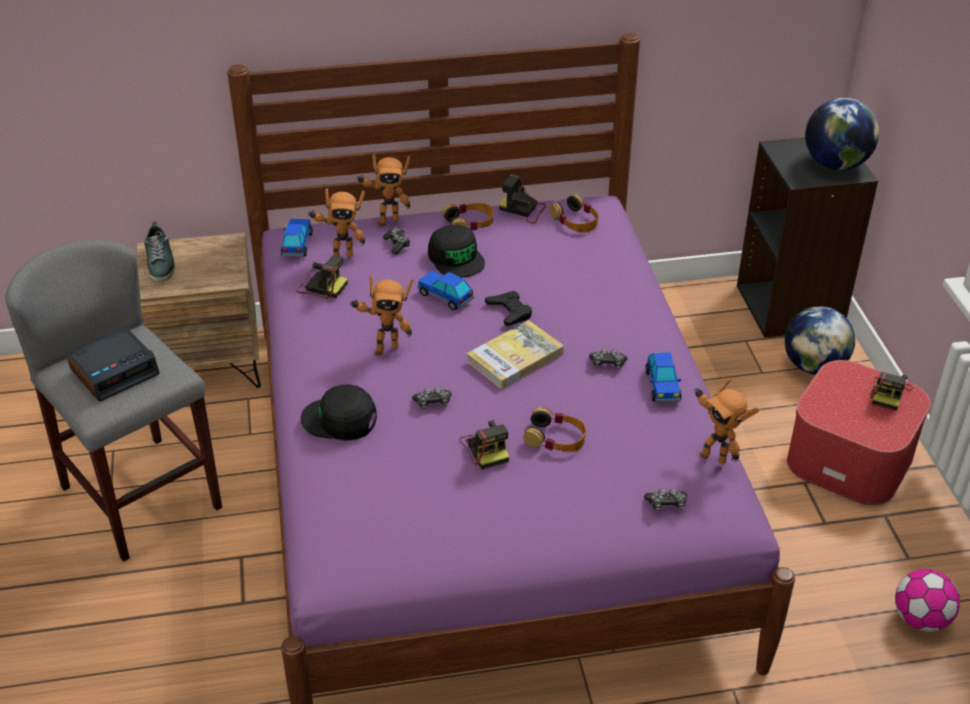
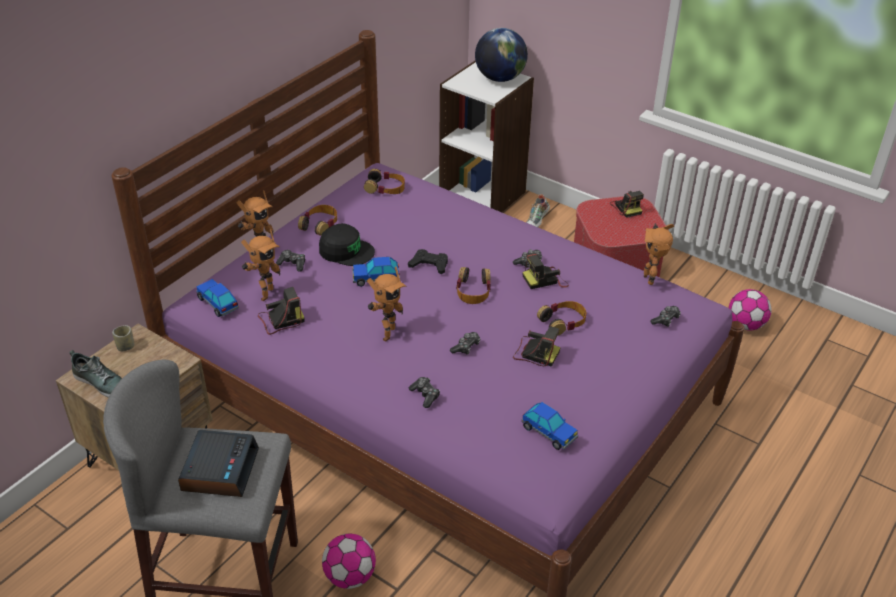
camera: 45 degrees left, 0 degrees up
(212, 245) = (125, 346): none -> cup
(223, 564) = (350, 576): none -> football
(340, 420) = (425, 395): black cap -> game controller
(515, 358) = (473, 290): book -> headphones
(523, 210) = (342, 198): camera -> camera (545, 280)
(662, 386) = (573, 257): toy car -> toy car (549, 432)
(714, 456) = (651, 279): toy robot -> toy robot turned 90 degrees clockwise
(790, 306) = (483, 195): black bookcase -> white bookcase
(813, 366) = (537, 222): globe -> shoe

